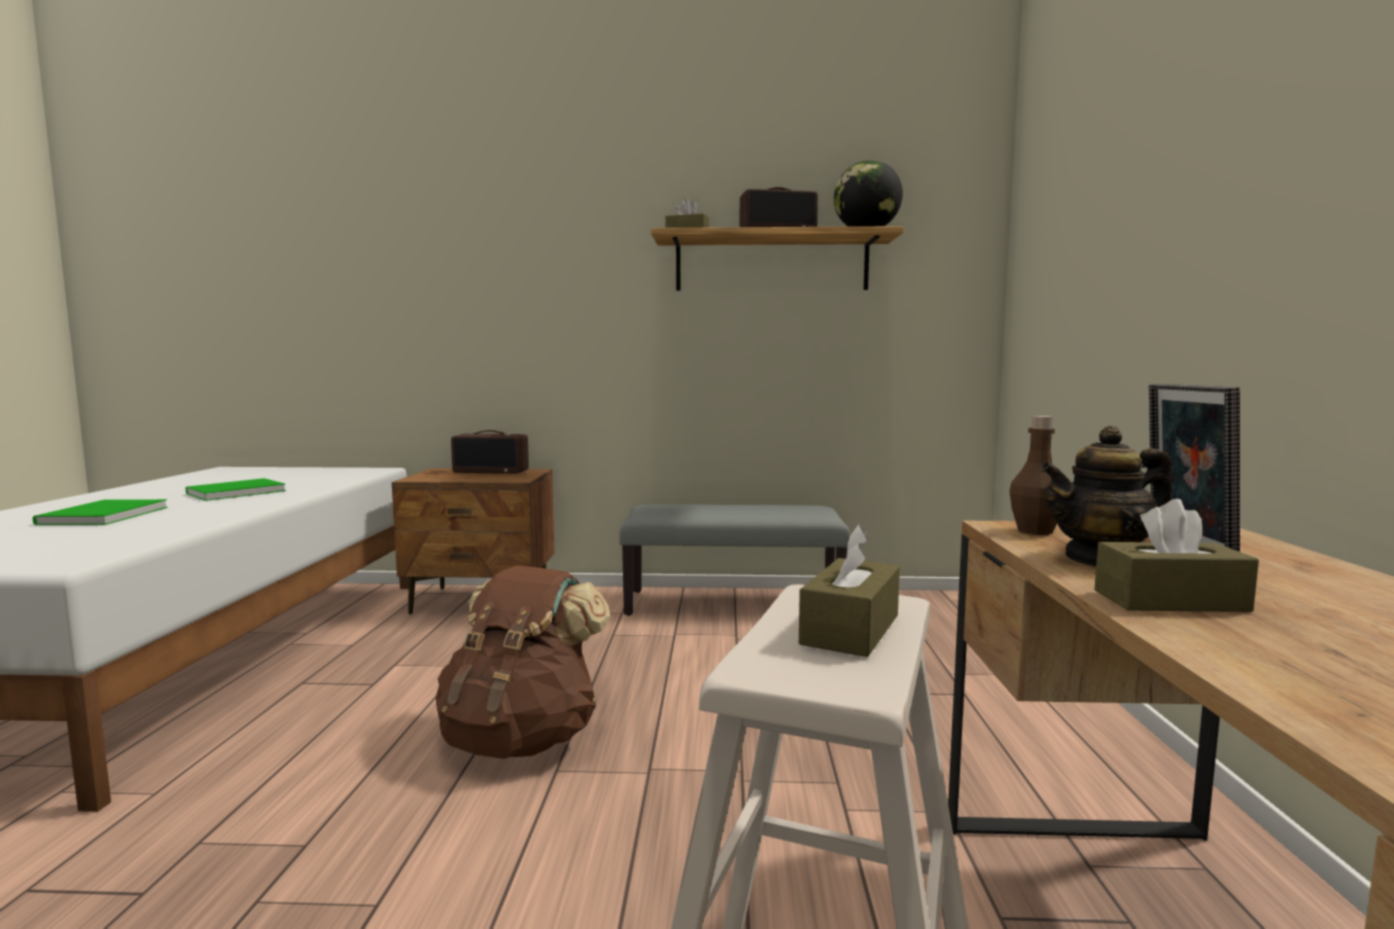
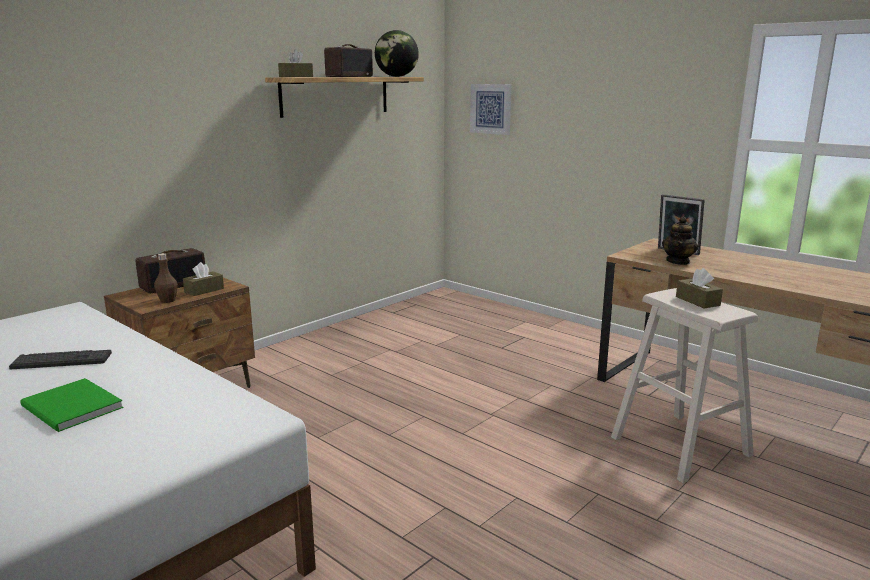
camera: 50 degrees left, 10 degrees up
(233, 492) = (62, 360): green book -> keyboard
(522, 738) = (418, 432): brown backpack -> none
(733, 603) = (349, 334): grey bench -> none
(1034, 531) = (636, 255): brown bottle -> brown bottle (167, 300)
(1046, 274) = (491, 109): none -> picture
(1170, 601) = (721, 270): brown tissue box -> brown tissue box (204, 290)

